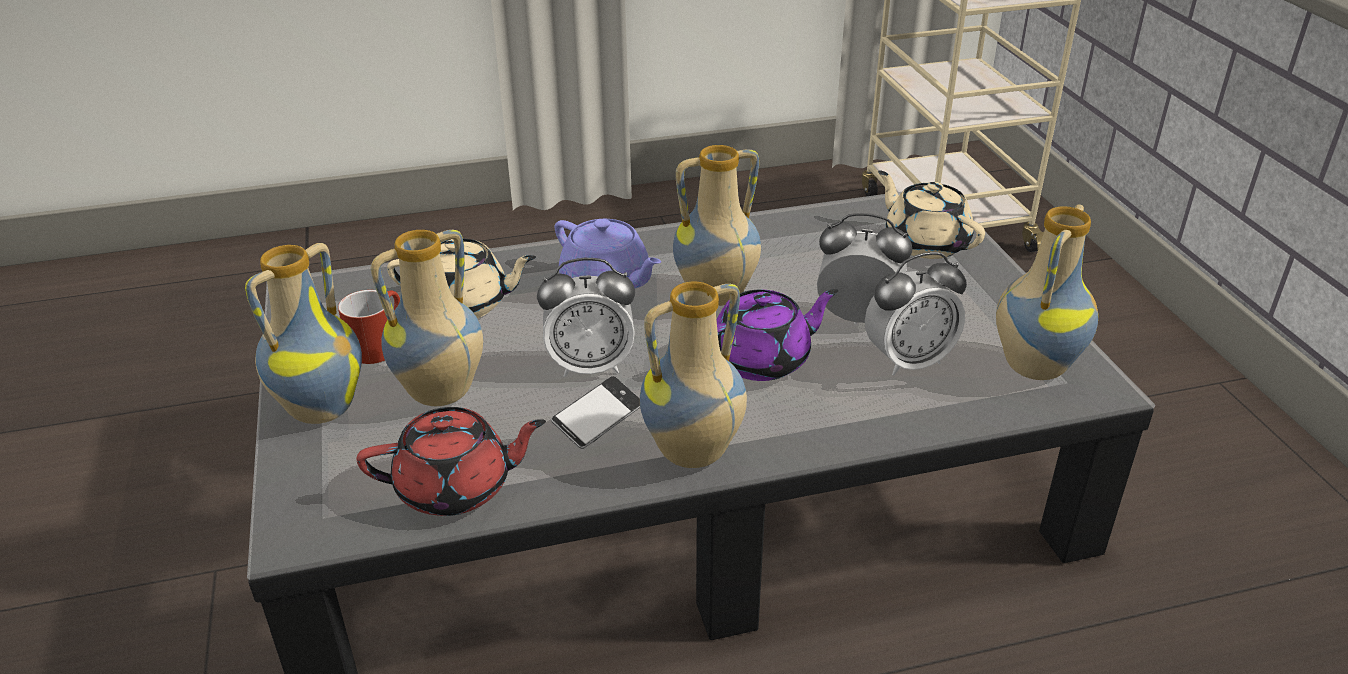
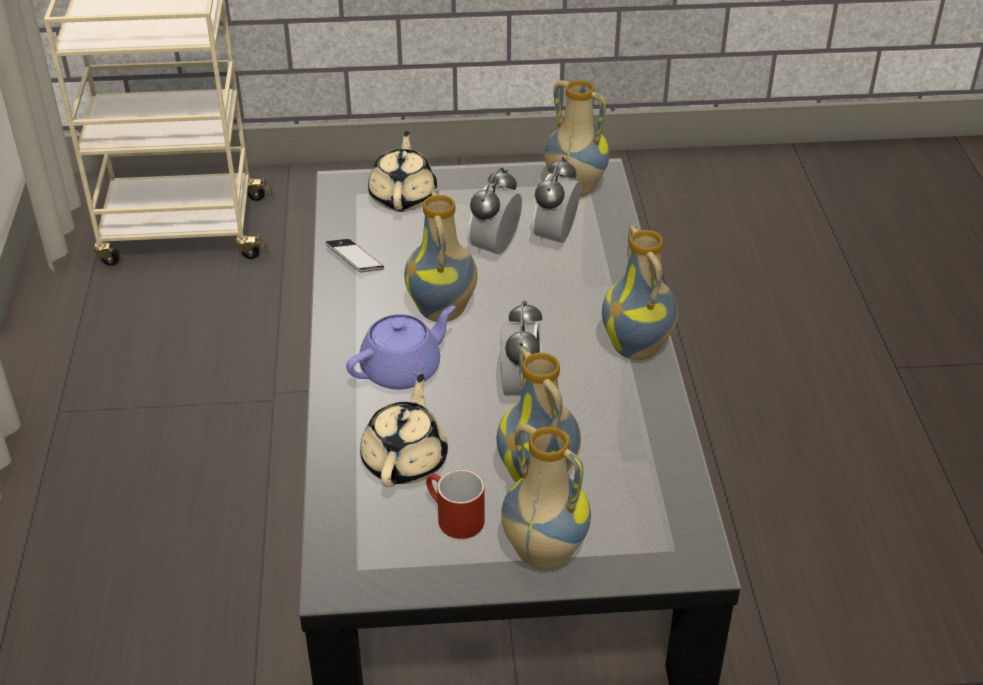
camera: 80 degrees left, 5 degrees up
(456, 487) = (657, 469): red teapot -> none
(598, 418) = (589, 391): phone -> phone (355, 260)
(762, 360) = (536, 301): purple teapot -> none
(908, 361) = (555, 237): alarm clock -> alarm clock turned 150 degrees counterclockwise
(925, 243) = (403, 197): beige teapot -> beige teapot turned 120 degrees clockwise

